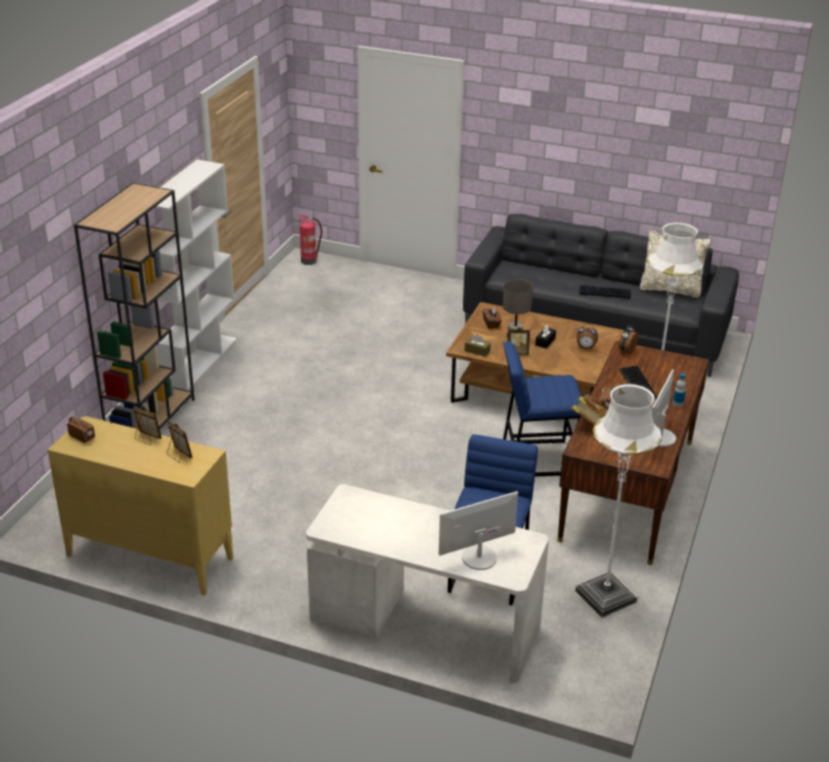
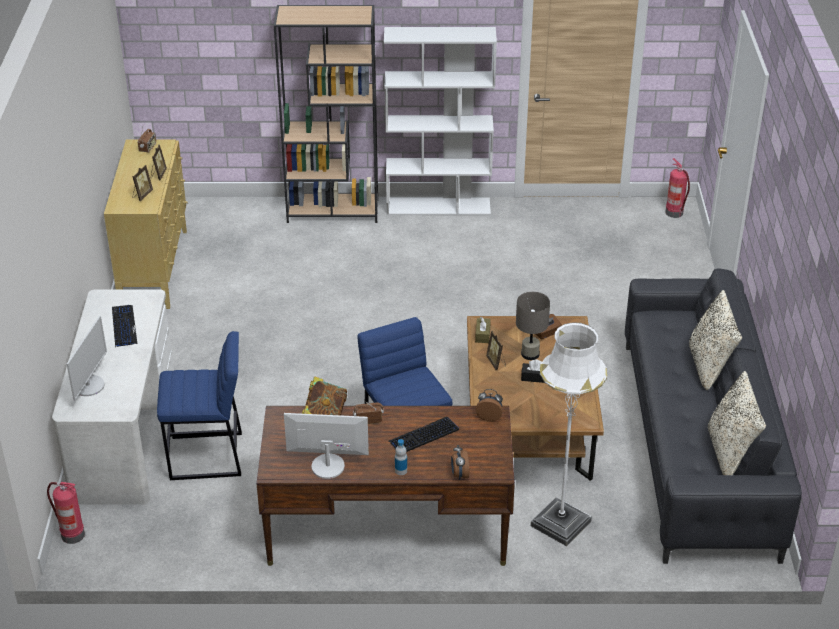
camera: 70 degrees right, 5 degrees up
(478, 557) = (89, 385): monitor -> monitor turned 60 degrees clockwise
(565, 688) = (71, 535): none -> fire extinguisher
(574, 272) = (709, 369): none -> beige pillow
(585, 348) = (542, 409): alarm clock -> alarm clock (459, 474)
(604, 292) = (678, 400): keyboard -> keyboard (124, 326)
(605, 596) = (205, 539): white floor lamp -> none

